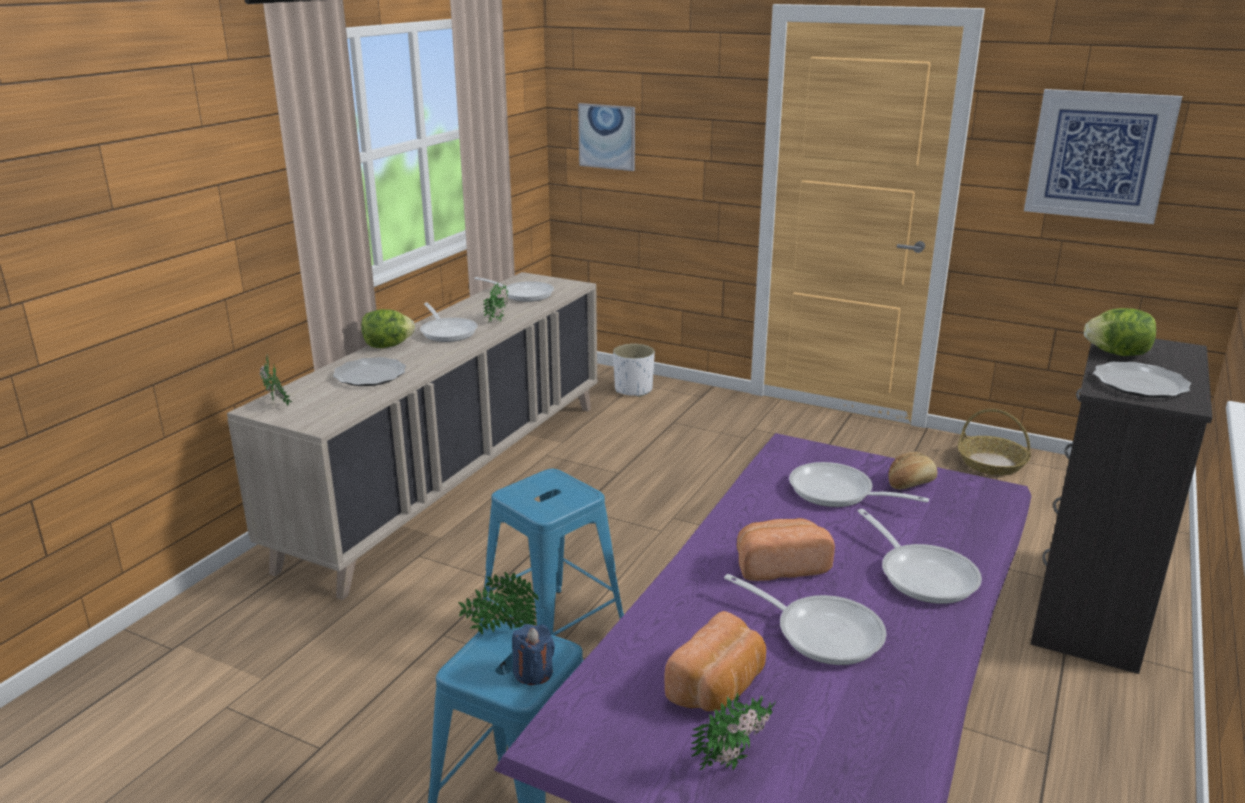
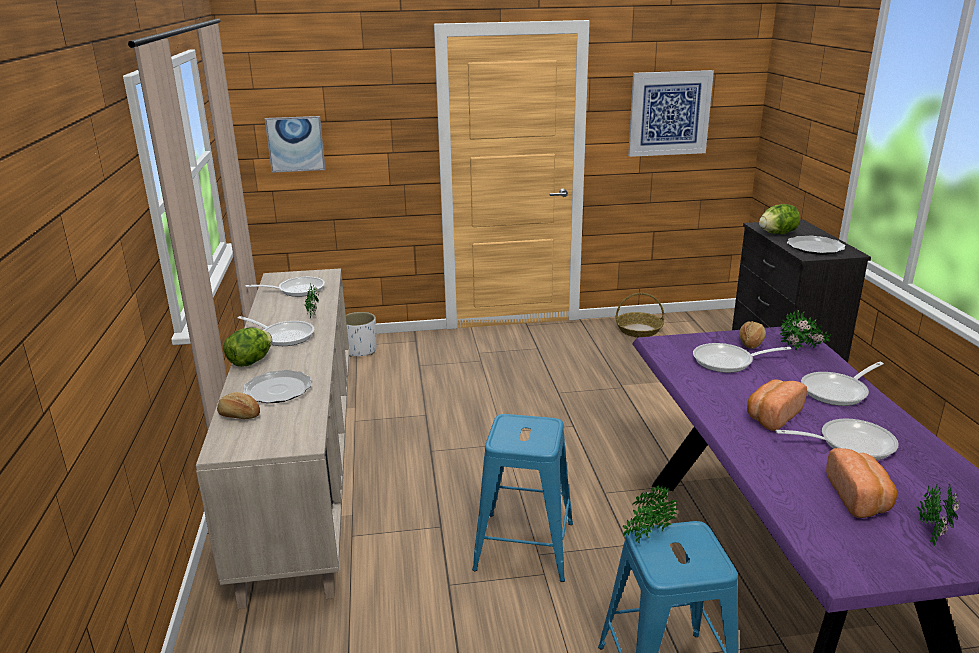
camera: 35 degrees left, 0 degrees up
(278, 404) = (235, 440): potted plant -> potted plant (801, 350)
(311, 386) = (239, 416): none -> bread
(533, 672) = (705, 551): blue candle -> none
(923, 574) = (838, 391): frying pan -> frying pan turned 120 degrees clockwise

